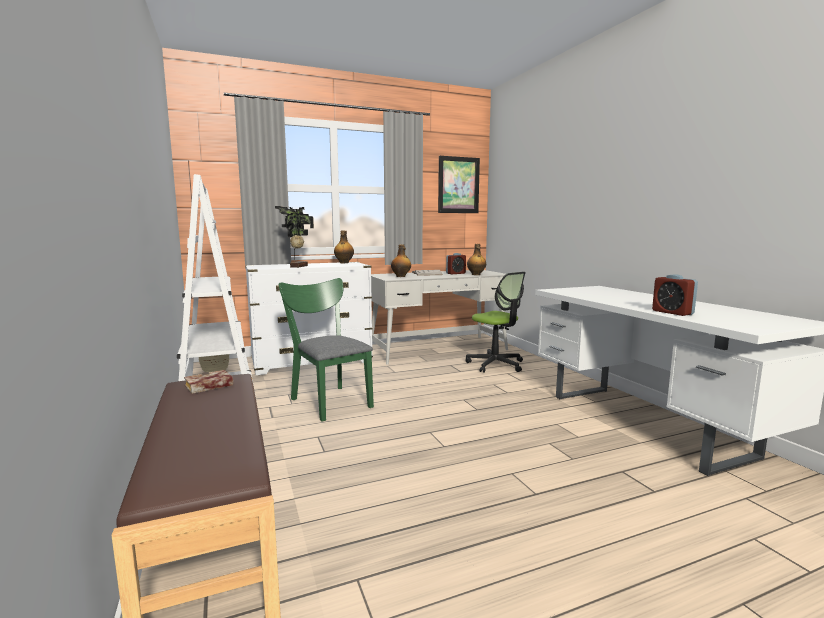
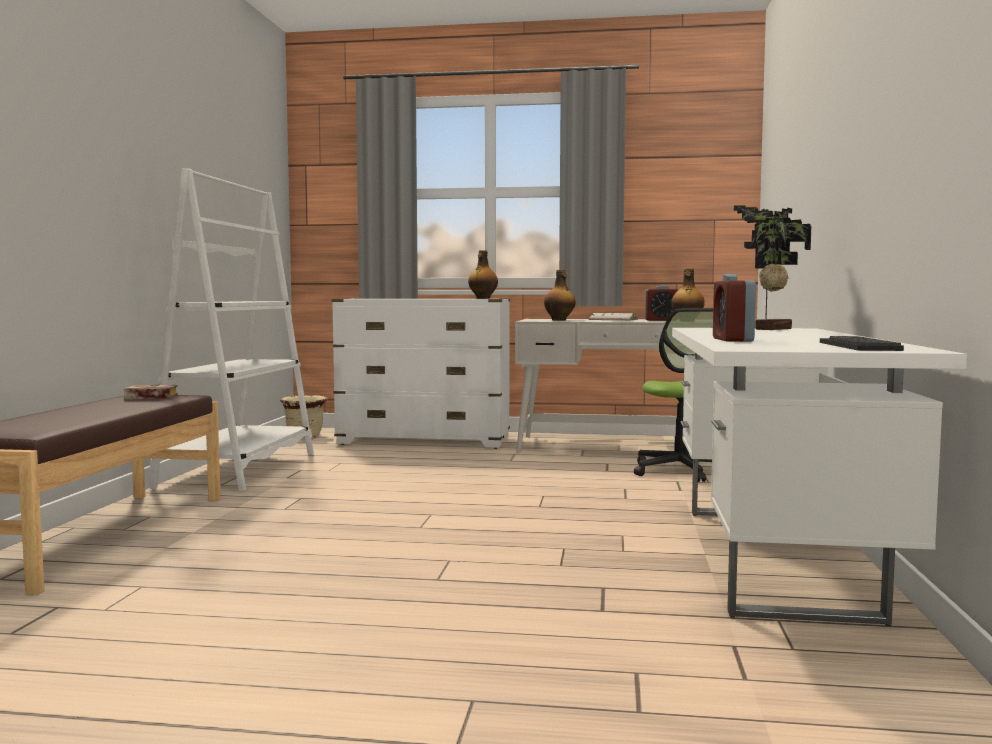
camera: 30 degrees right, 5 degrees down
(297, 266) = (401, 298): potted plant -> potted plant (770, 329)
(328, 400) = (372, 473): green chair -> none
(458, 185) = (700, 176): picture -> none
(763, 318) = (858, 346): none -> keyboard

